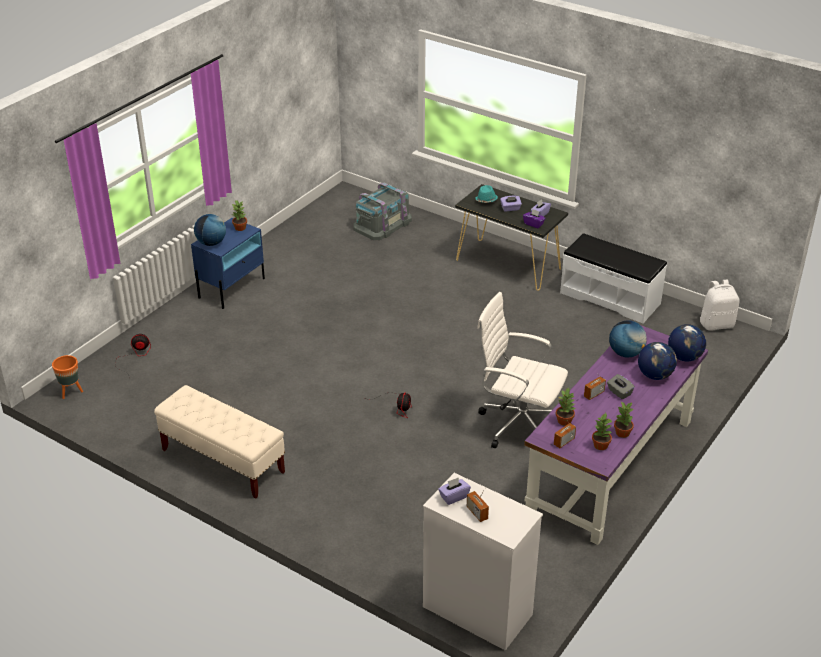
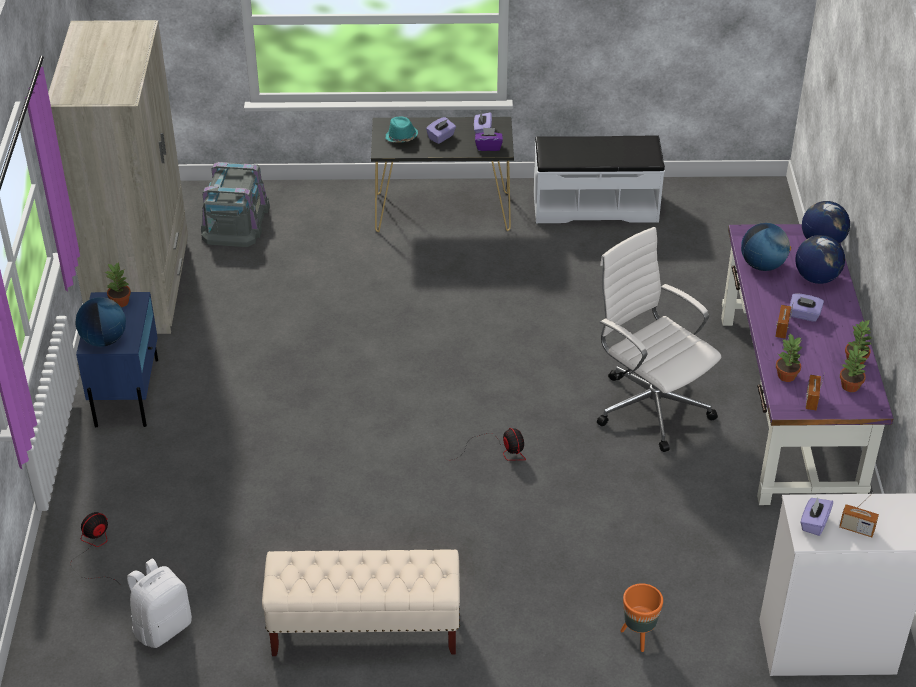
camera: 35 degrees left, 5 degrees up
(71, 392) = (56, 644): orange planter -> orange planter (639, 637)
(296, 238) = (141, 286): none -> beige wardrobe
(518, 424) = (650, 405): white office chair -> white office chair turned 60 degrees clockwise
(619, 392) = (804, 315): grey tissue box -> purple tissue box
(716, 324) = (731, 190): white backpack -> white backpack (162, 627)

